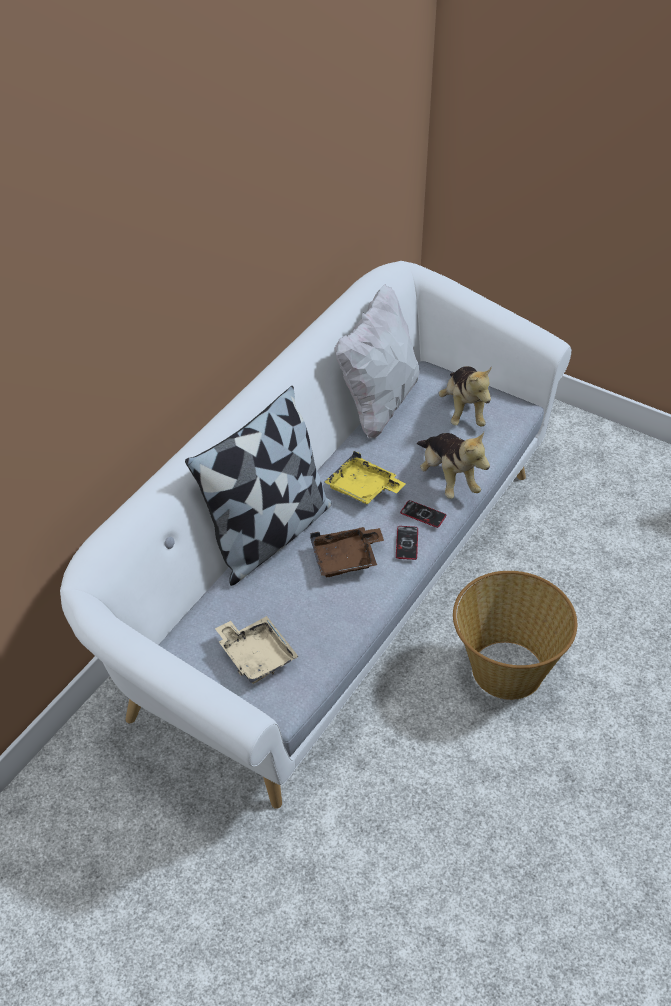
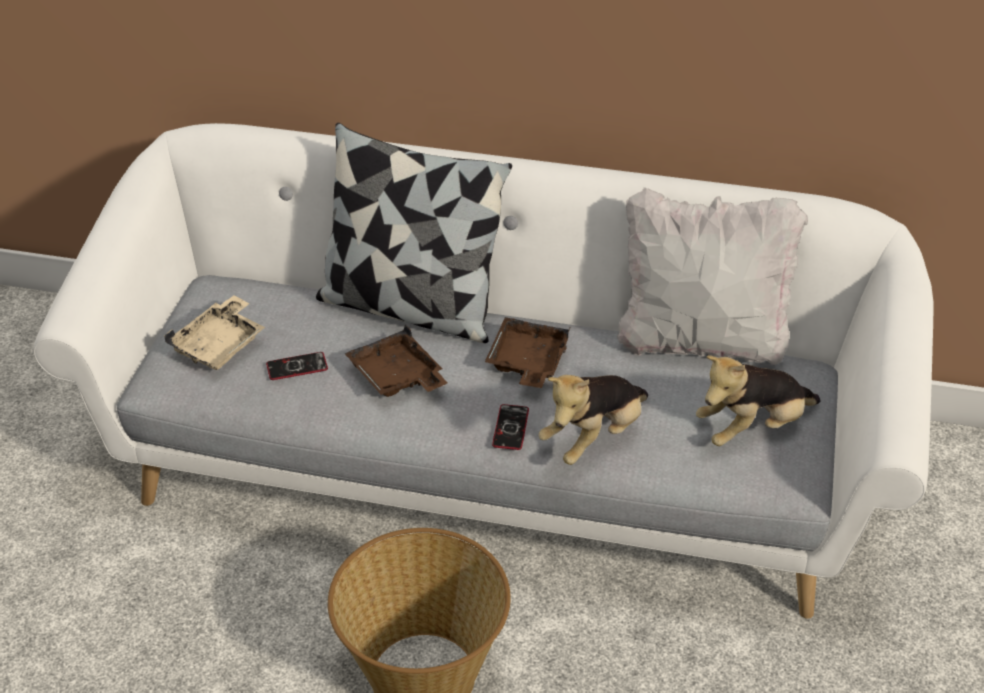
camera: 70 degrees right, 5 degrees down
(363, 489) = (527, 362): yellow tray -> brown tray
(407, 543) = (450, 424): phone -> phone (297, 367)

